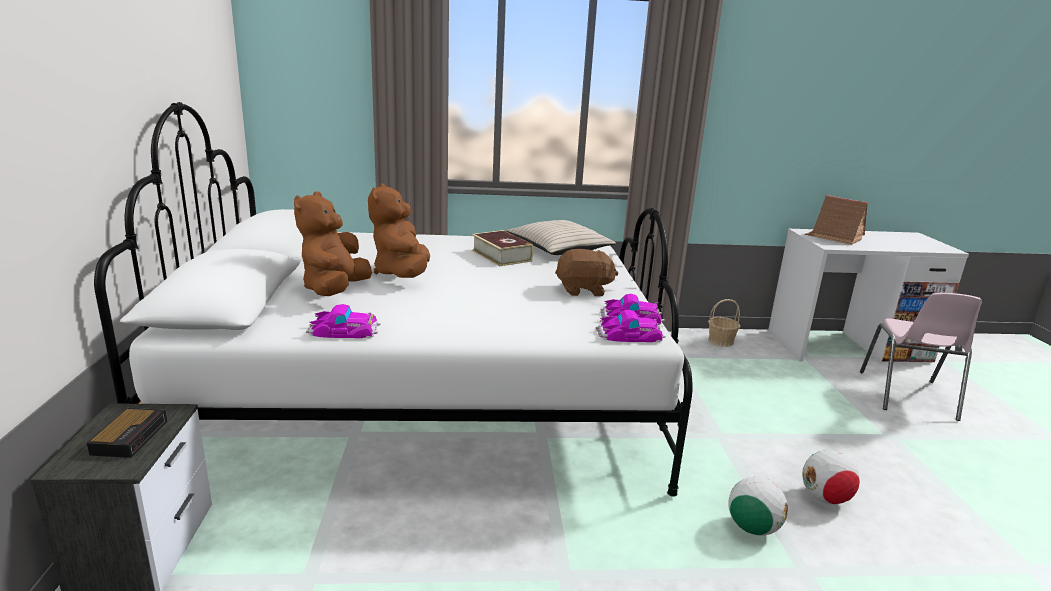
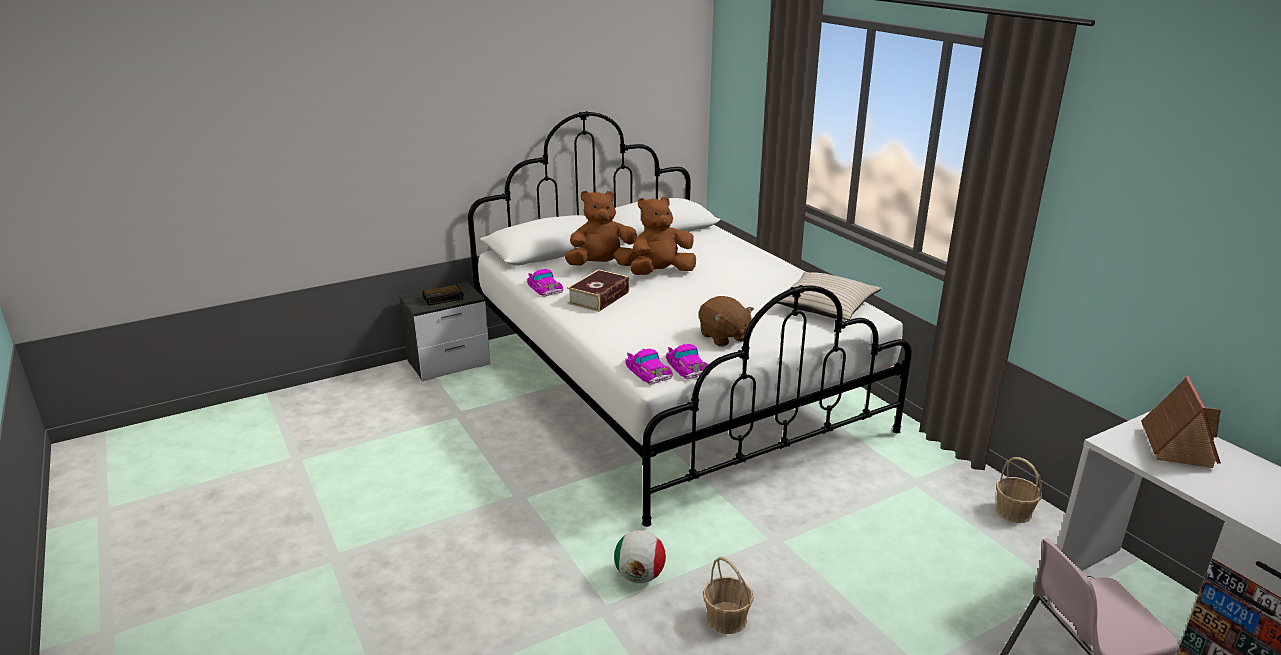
camera: 65 degrees right, 5 degrees up
(501, 255) = (760, 291): book -> book (599, 298)
(824, 498) = (726, 619): football -> basket

